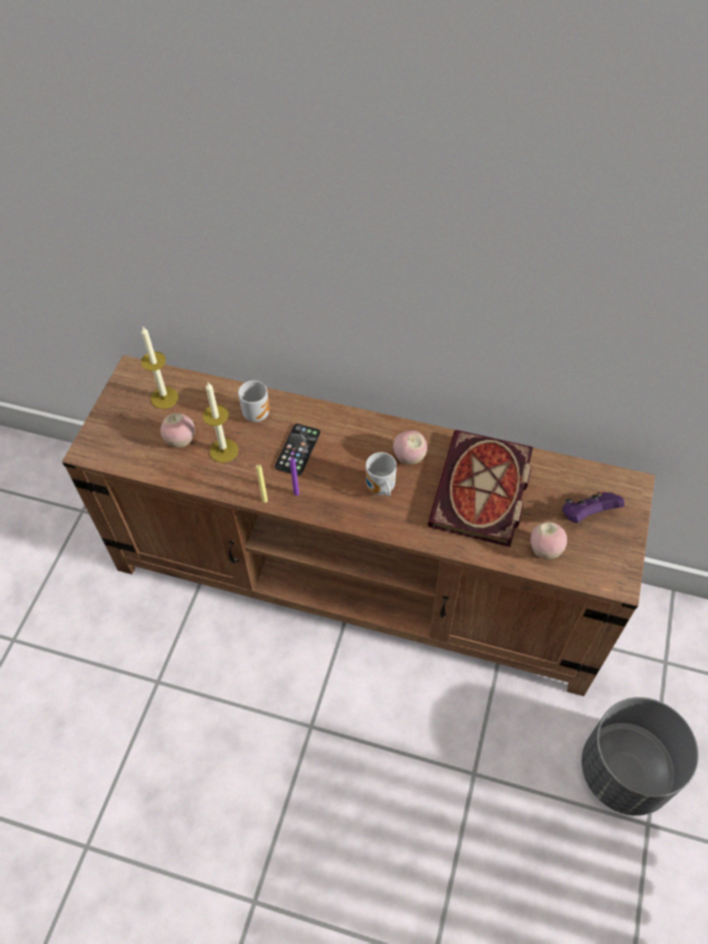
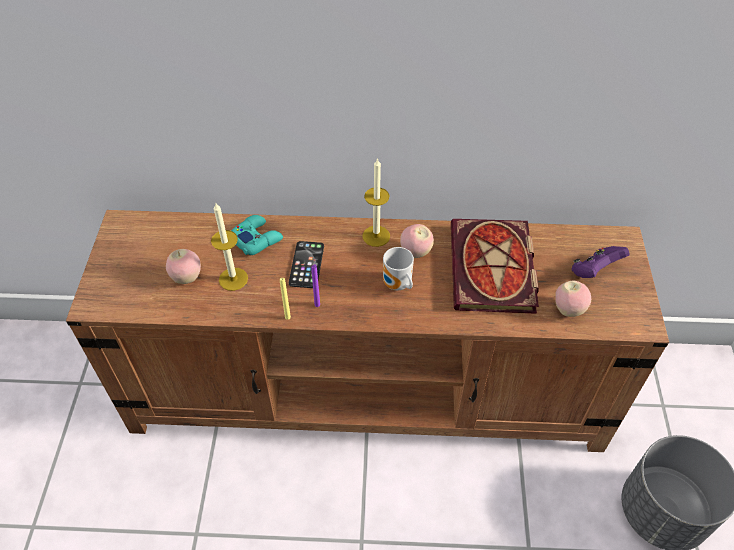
camera: 15 degrees left, 5 degrees down
(164, 397) = (159, 241): candle -> candle (376, 236)
(257, 413) = (256, 239): mug -> turquoise game controller

